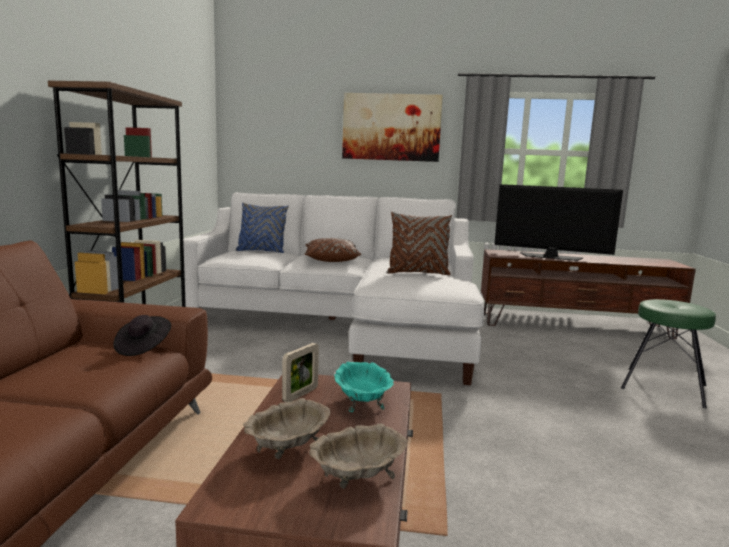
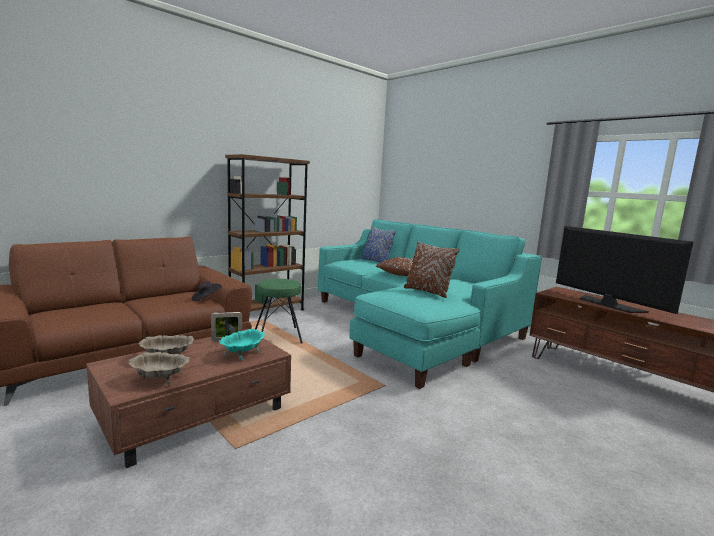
camera: 40 degrees right, 0 degrees up
(346, 325) = (411, 325): white sofa -> turquoise sofa
(391, 127) = (492, 172): picture -> none
(663, 386) = (617, 461): green stool -> green stool (278, 336)

